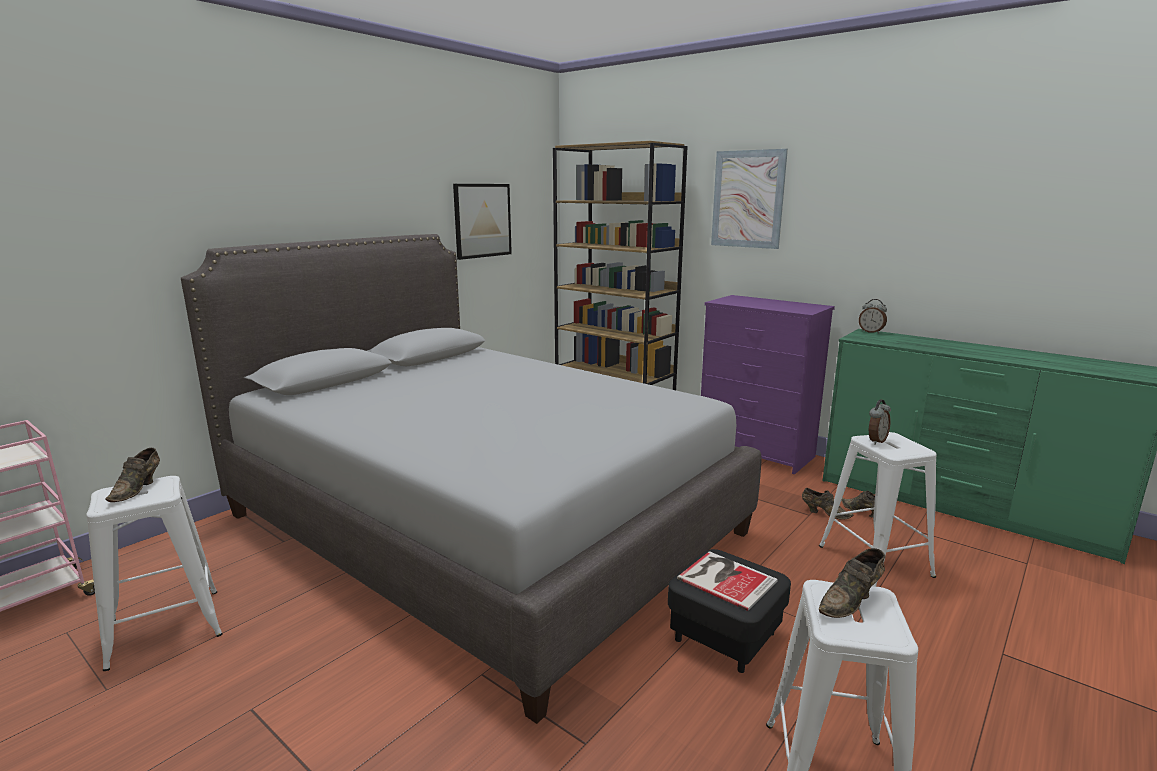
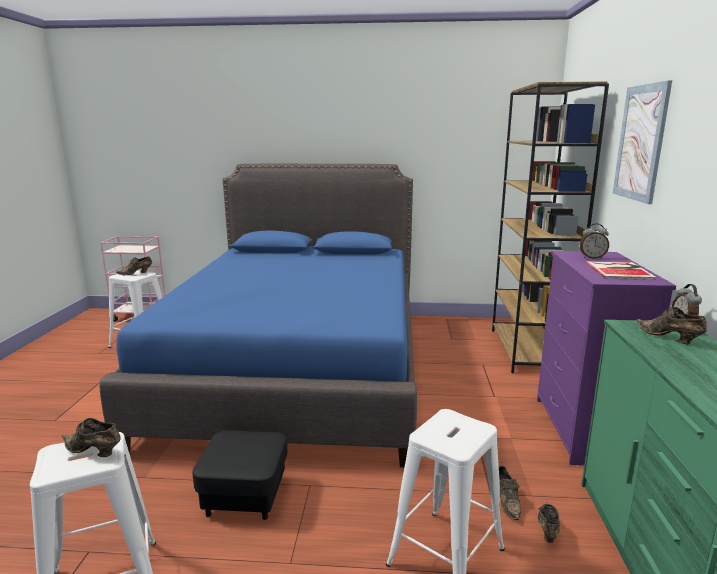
camera: 55 degrees right, 0 degrees up
(482, 220) = (453, 156): picture -> none
(482, 523) = (299, 368): grey bed -> blue bed
(725, 578) = (240, 448): book -> book (619, 270)
(876, 441) = (449, 421): alarm clock -> alarm clock (592, 258)
(887, 338) = (669, 338): none -> brown shoe

